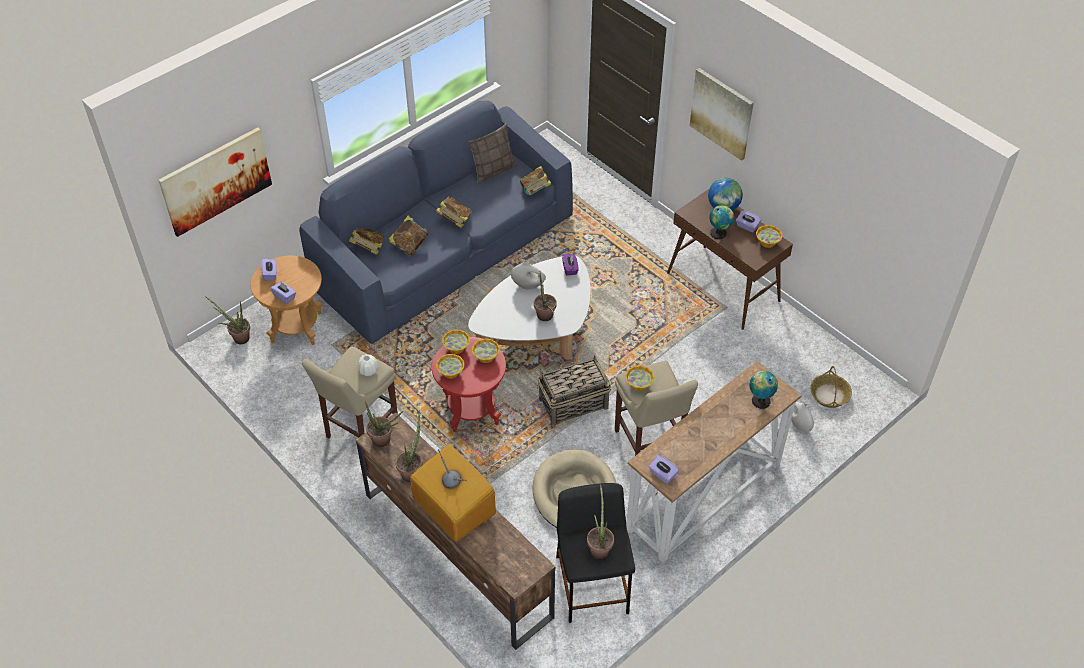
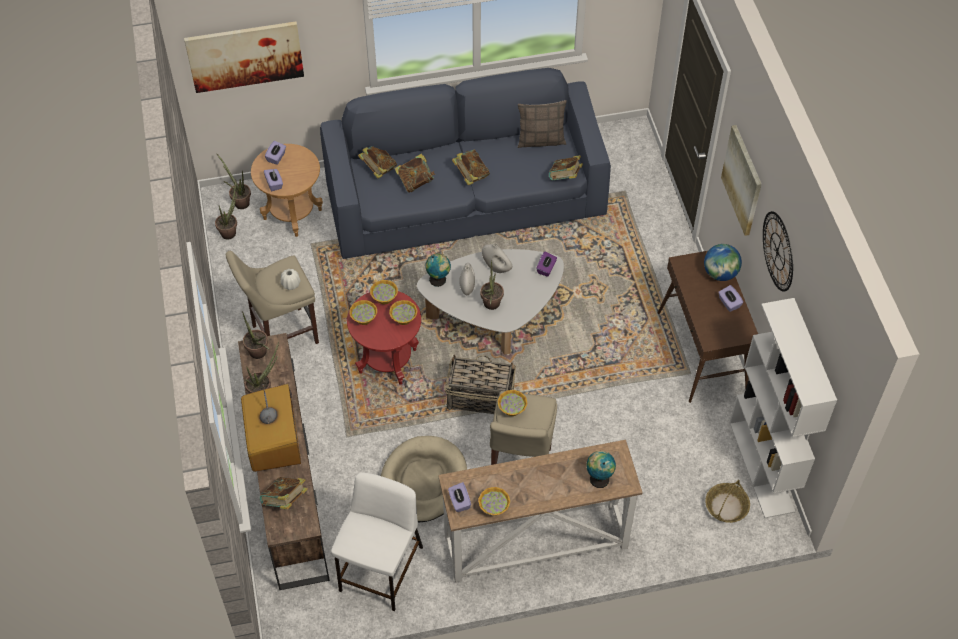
camera: 30 degrees right, 5 degrees up
(501, 553) = (285, 501): none -> book
(592, 585) = (381, 570): black stool -> white stool
(599, 546) = (374, 538): potted plant -> potted plant (230, 231)
(719, 233) = (696, 298): globe -> globe (439, 280)
(767, 242) = (737, 328): bowl -> bowl (494, 507)
(794, 151) = (778, 251): none -> wall clock
(798, 425) = (674, 520): white vase -> white vase (467, 287)
(833, 352) = (762, 467): none -> white bookcase

